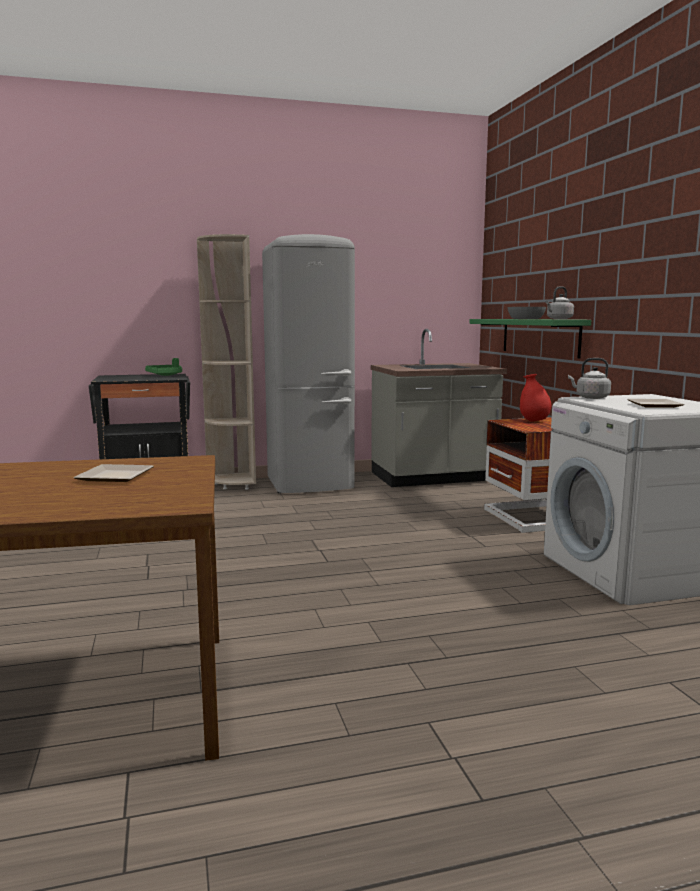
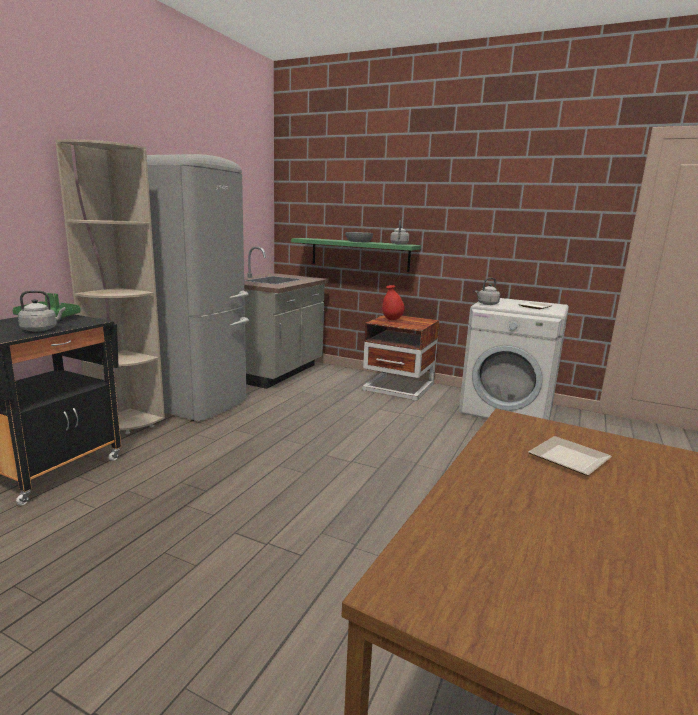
camera: 50 degrees left, 5 degrees up
(134, 379) = (41, 329): none -> grey kettle

